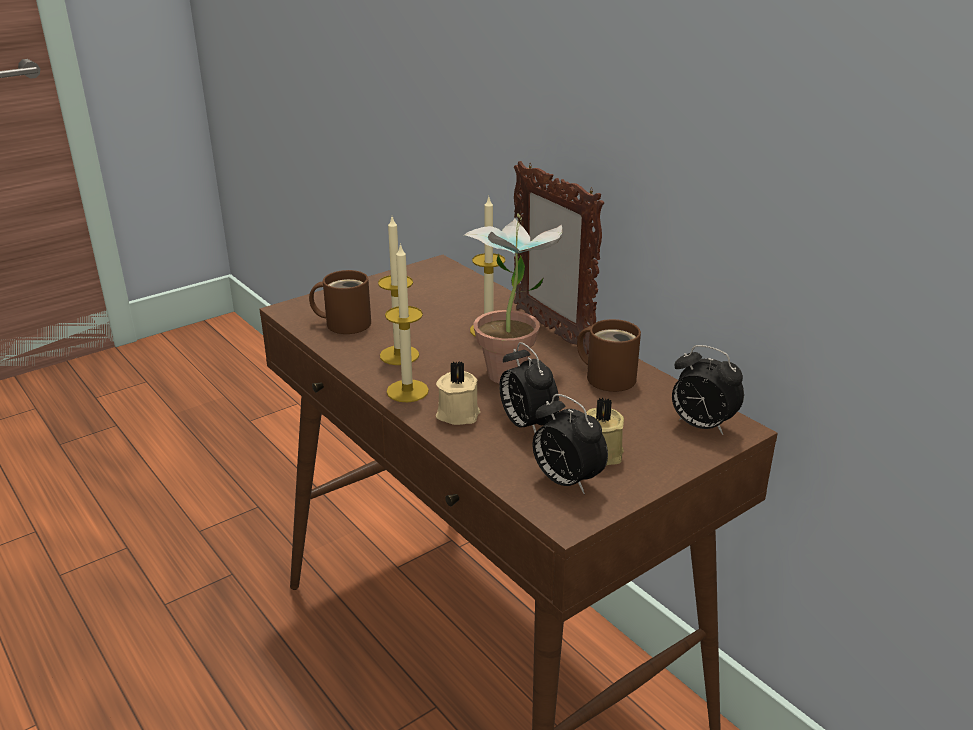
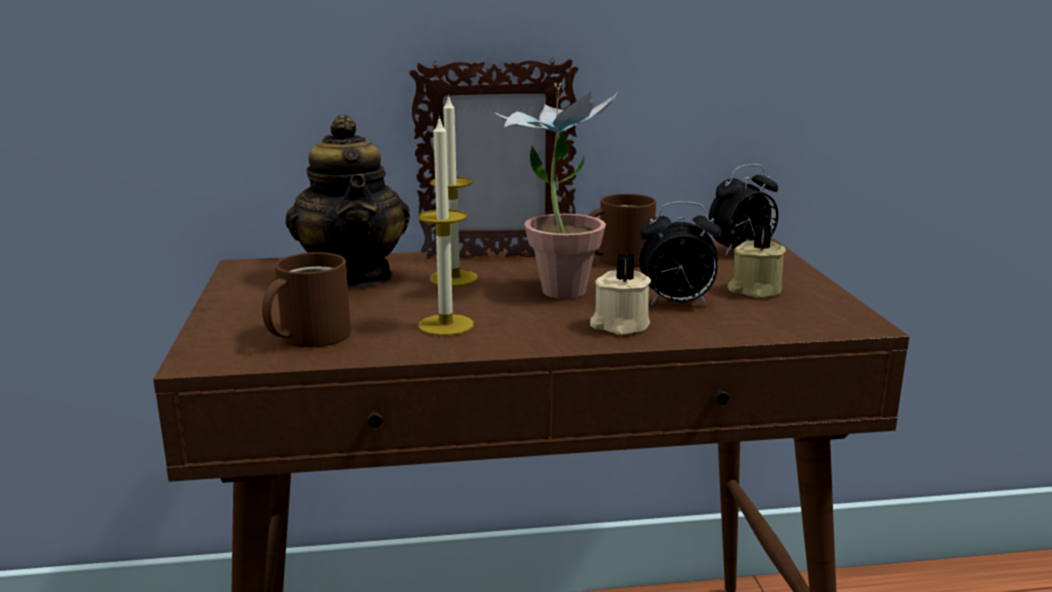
camera: 60 degrees left, 10 degrees down
(407, 391) = (539, 337): candle -> none
(456, 299) = (353, 275): none -> teapot
(565, 481) = (795, 311): alarm clock -> none

